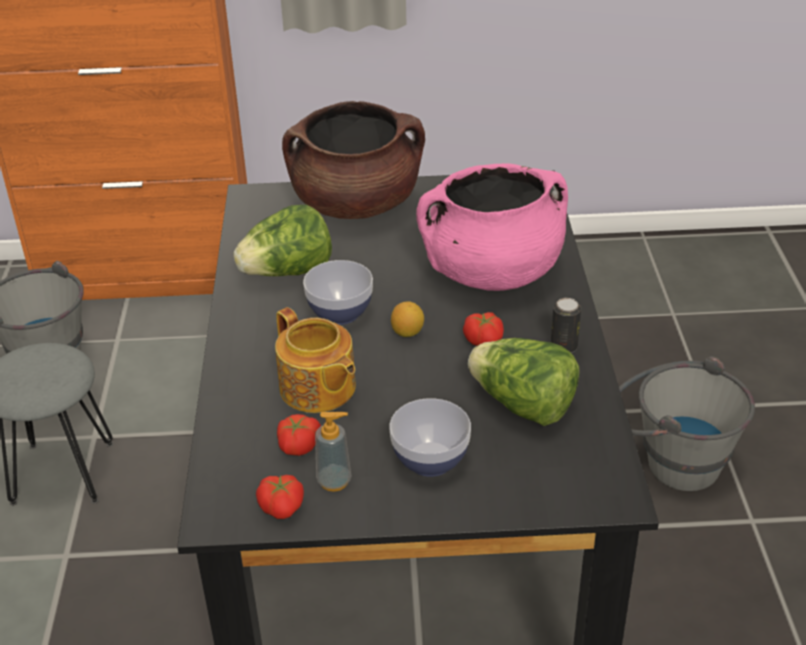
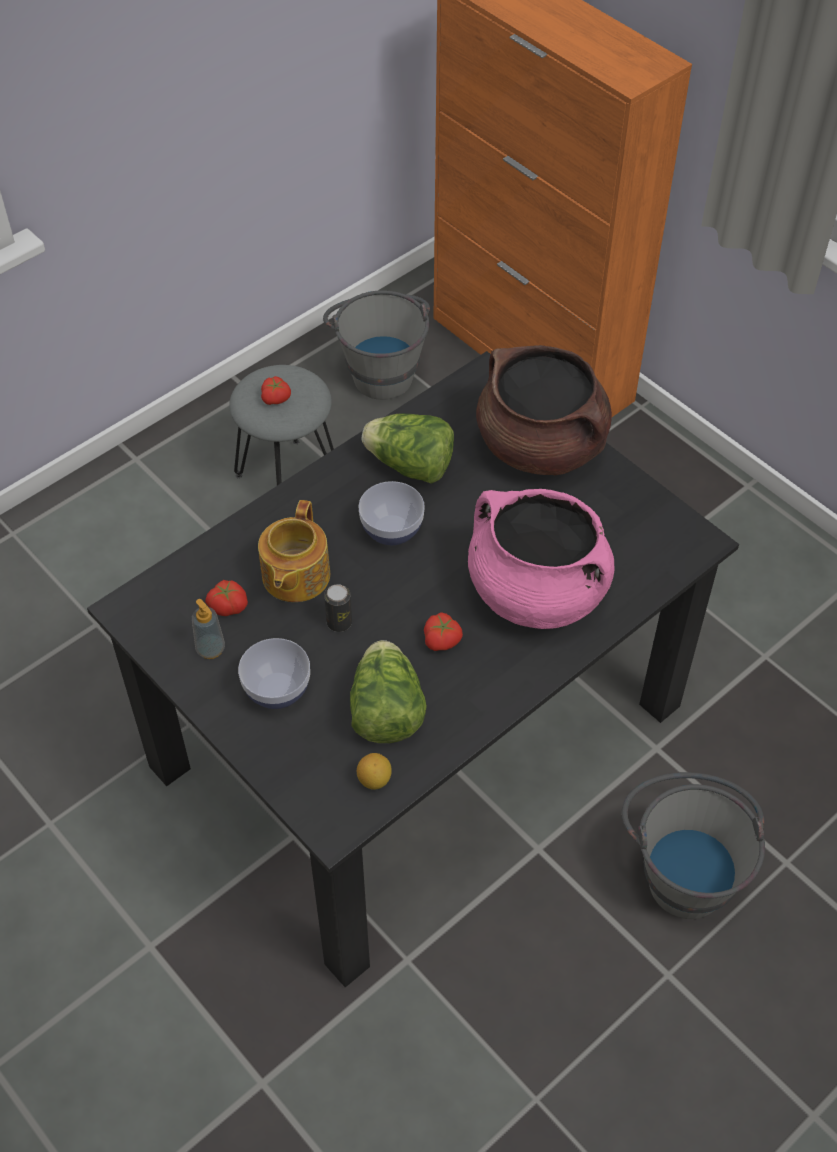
camera: 50 degrees right, 15 degrees up
(282, 506) = (164, 637): tomato -> tomato (276, 398)
(407, 332) = (407, 587): lemon -> lemon (374, 780)
(563, 346) = (482, 696): can -> can (339, 622)

